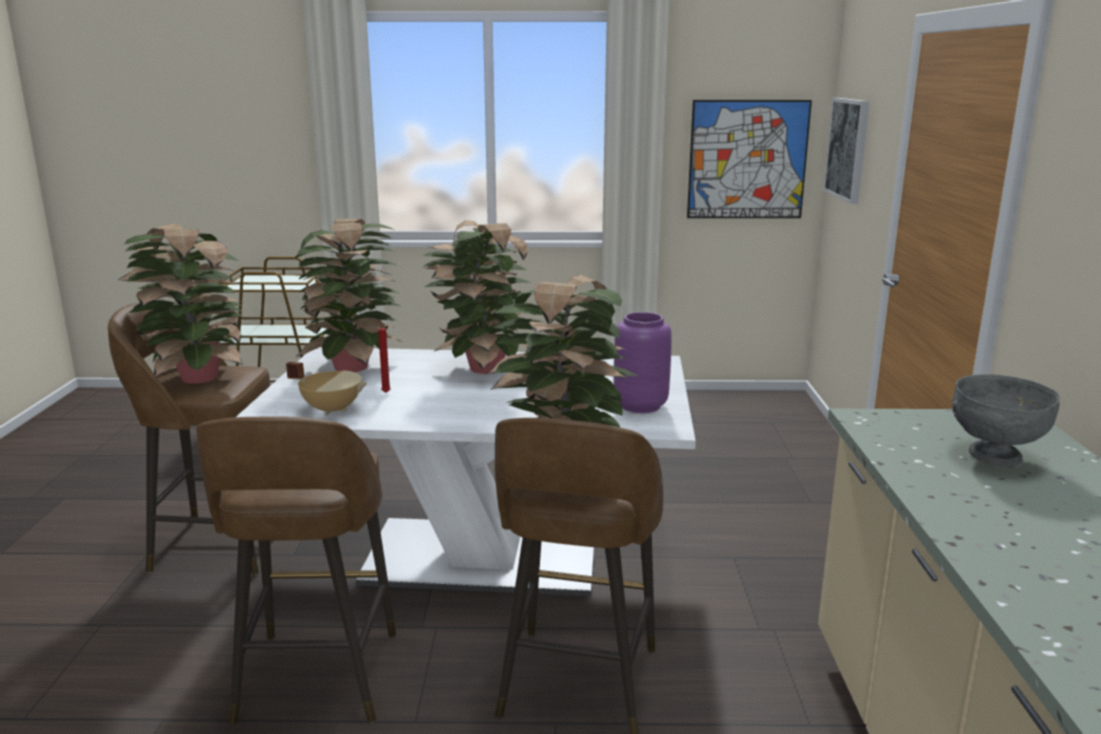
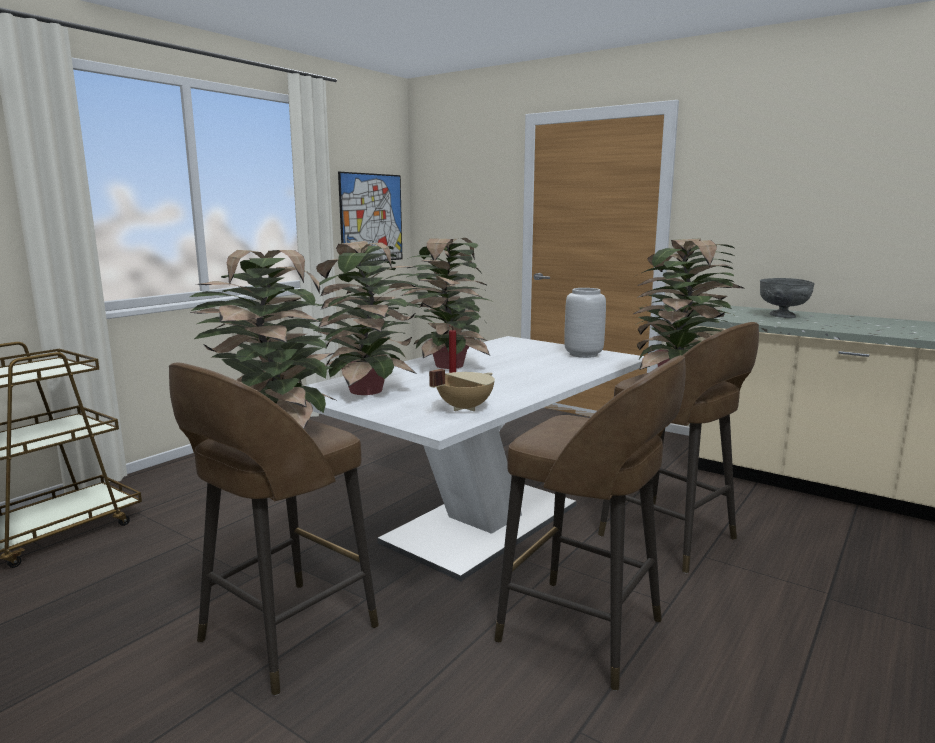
camera: 55 degrees left, 5 degrees down
(640, 405) = (582, 354): purple vase -> grey vase
(848, 149) = (444, 206): picture -> none

